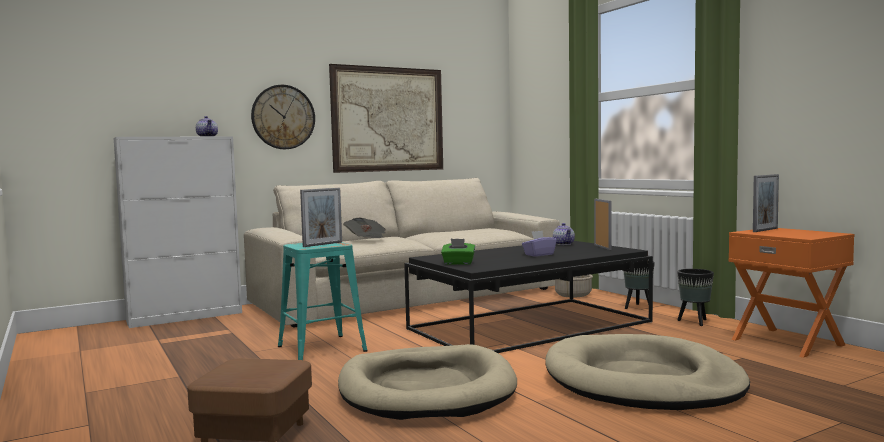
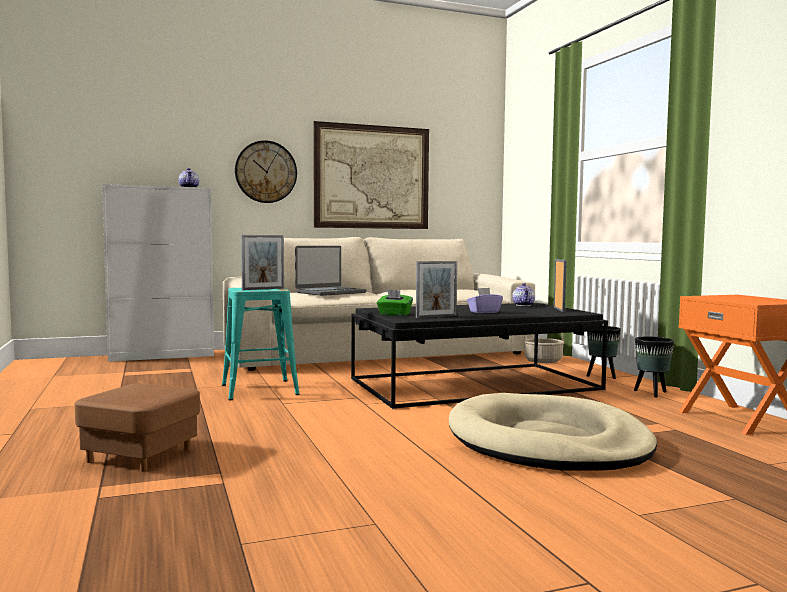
camera: 10 degrees right, 0 degrees up
(366, 240) = (330, 292): newspaper -> laptop
(426, 389) = (326, 431): beige dog bed -> none
(765, 230) = (723, 296): picture frame -> picture frame (436, 316)

